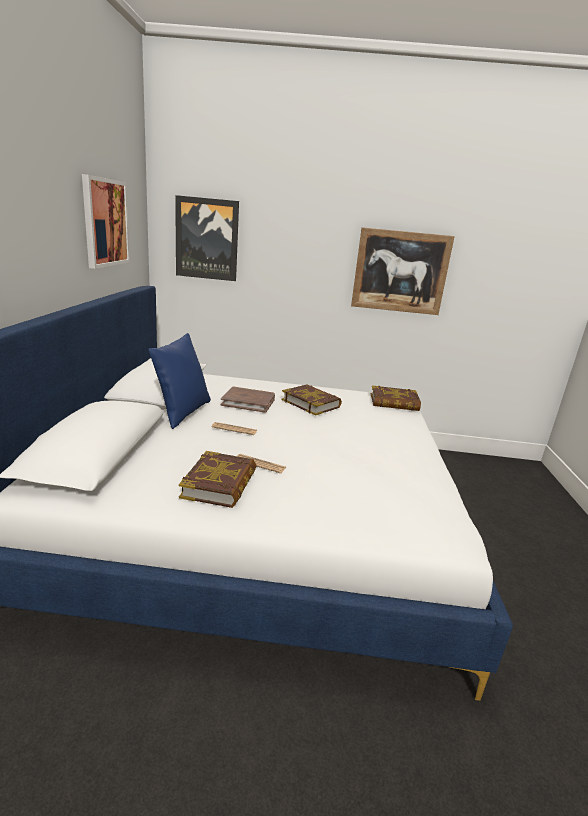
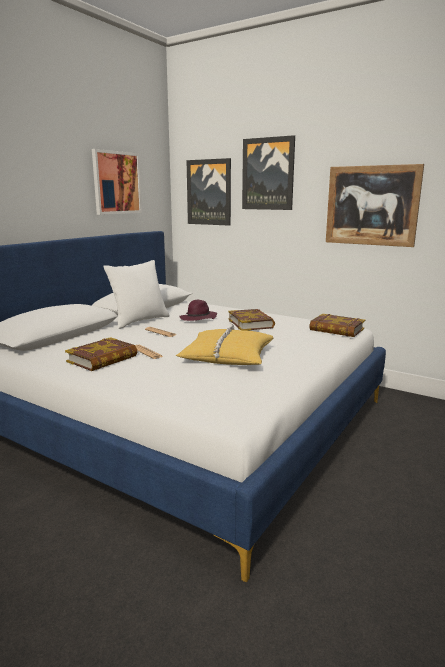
camera: 30 degrees right, 5 degrees down
(182, 412) = (139, 321): blue pillow -> white pillow
(248, 402) = (198, 319): brown book -> purple hat
(287, 226) = (268, 174): none -> picture
(347, 455) = (227, 356): none -> yellow pillow

